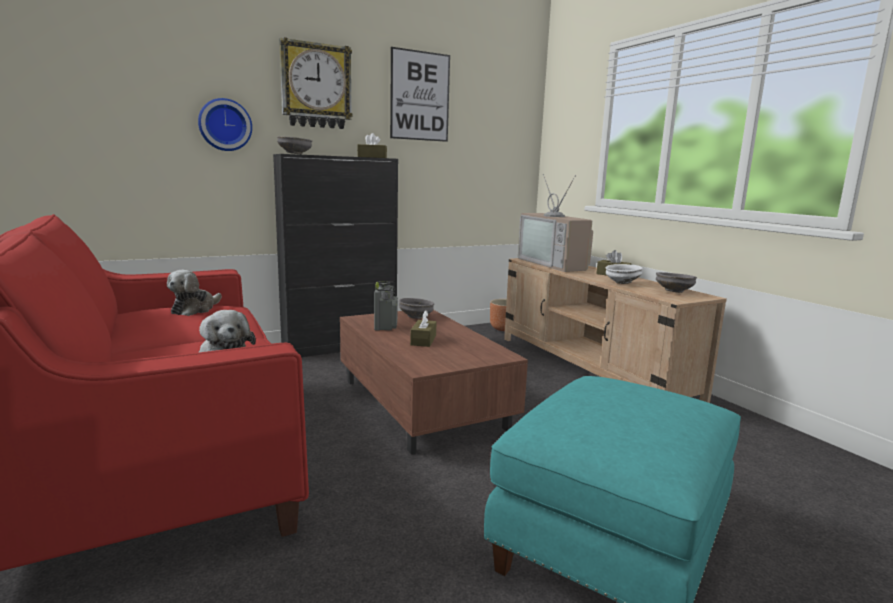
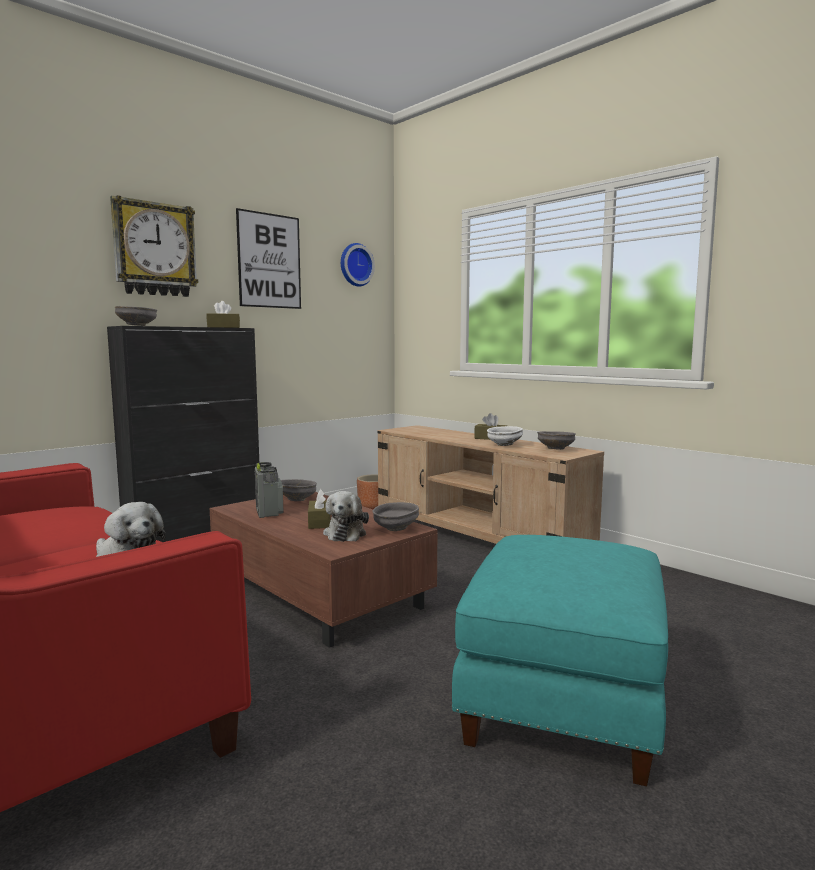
camera: 15 degrees left, 5 degrees down
(195, 309) = (44, 513): plush toy -> plush toy (345, 533)
(225, 125) = (46, 294): wall clock -> wall clock (355, 265)
(487, 354) = (395, 529): none -> grey bowl
(555, 264) = (429, 432): television -> none

